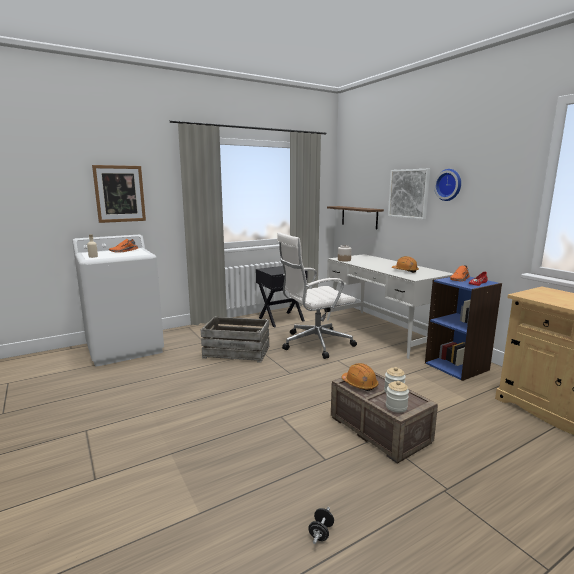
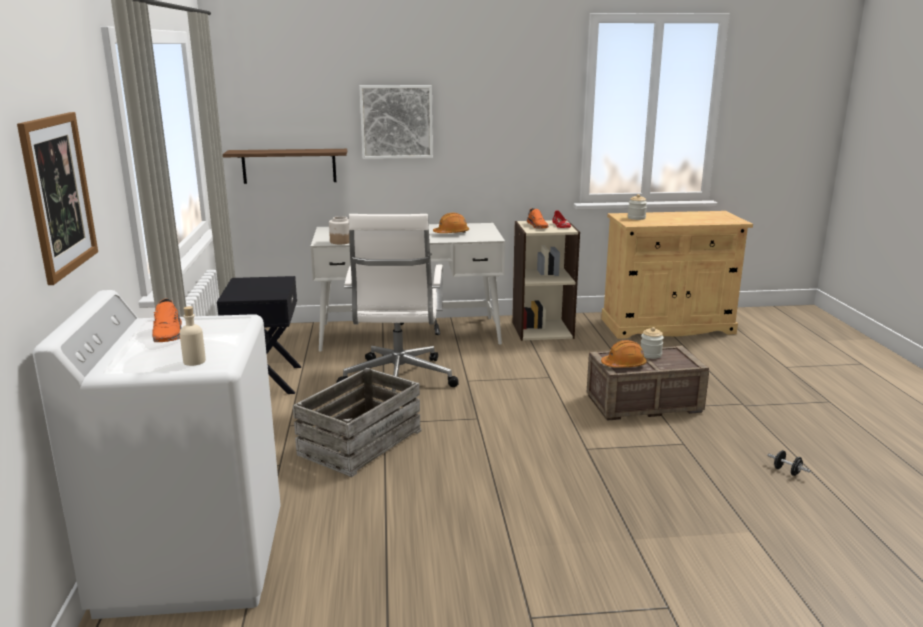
camera: 65 degrees left, 5 degrees up
(396, 407) = (682, 362): jar -> jar (636, 218)
(449, 185) = (465, 107): wall clock -> none
(457, 366) = (542, 330): blue bookcase -> beige bookcase

